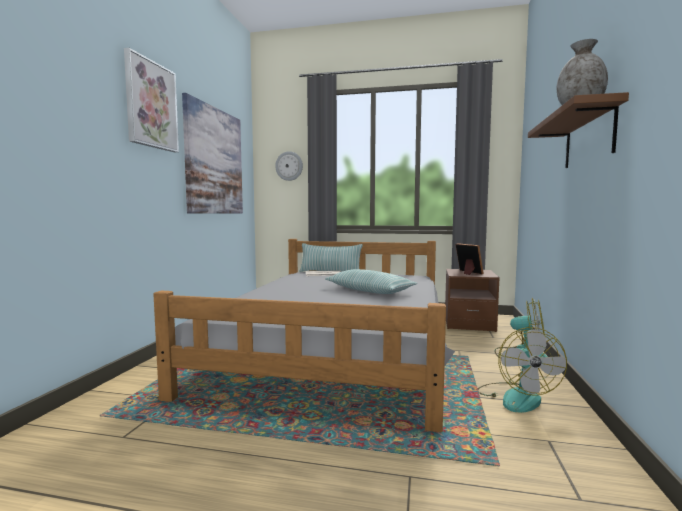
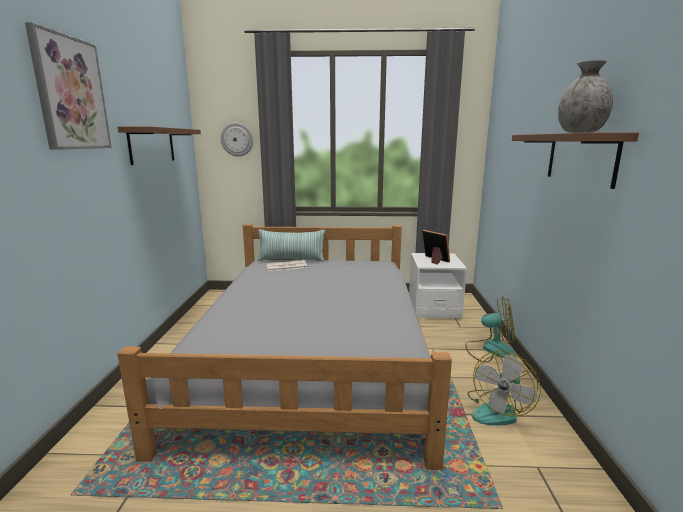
camera: 10 degrees left, 10 degrees up
(214, 161) = (152, 145): picture -> brown shelf
(369, 291) = (345, 297): pillow -> none
(469, 323) = (433, 308): brown nightstand -> white nightstand
(516, 397) = (498, 410): fan -> fan turned 45 degrees clockwise

